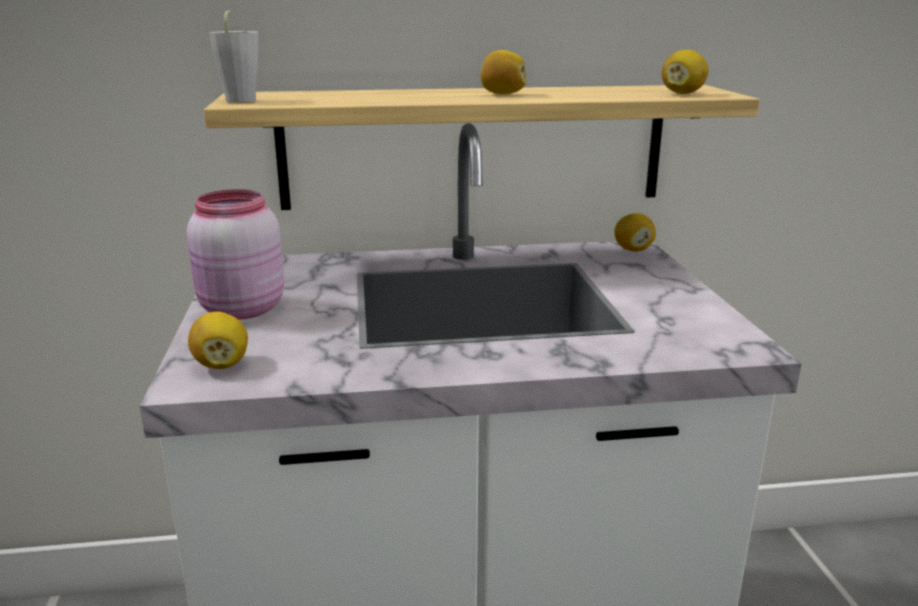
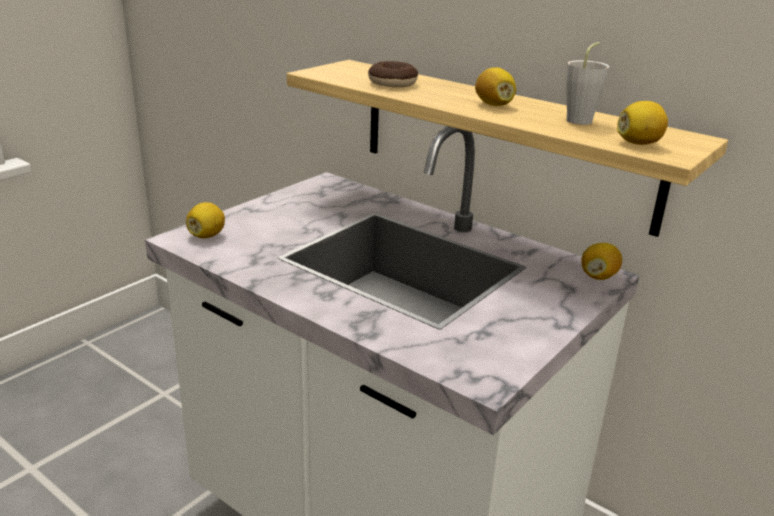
camera: 45 degrees right, 5 degrees up
(239, 310) = (272, 209): pink jar -> none
(242, 99) = (327, 69): grey cup -> grey cup (582, 119)
(356, 97) = (392, 83): none -> donut

